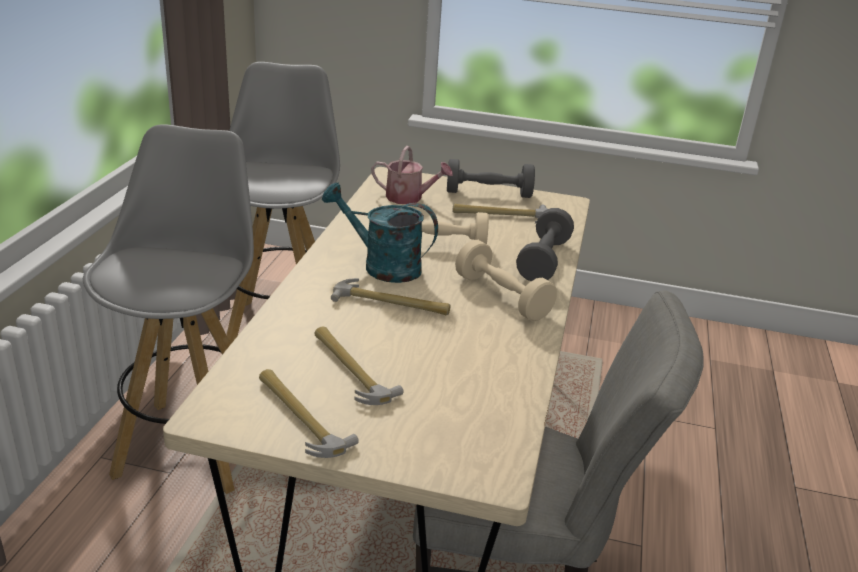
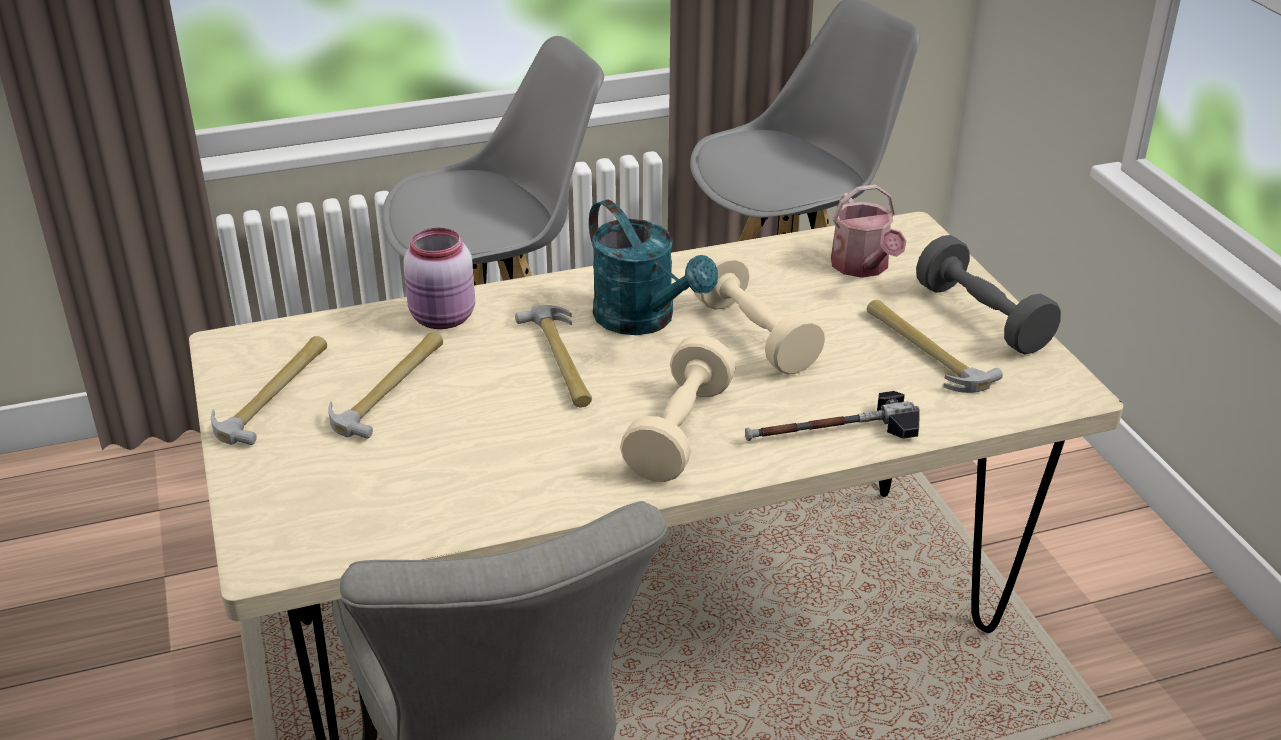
camera: 60 degrees right, 5 degrees up
(292, 323) = (443, 319): none -> pink jar
(382, 266) = (644, 320): turquoise watering can -> turquoise watering can turned 150 degrees clockwise
(543, 260) = (832, 432): grey dumbbell -> hammer

